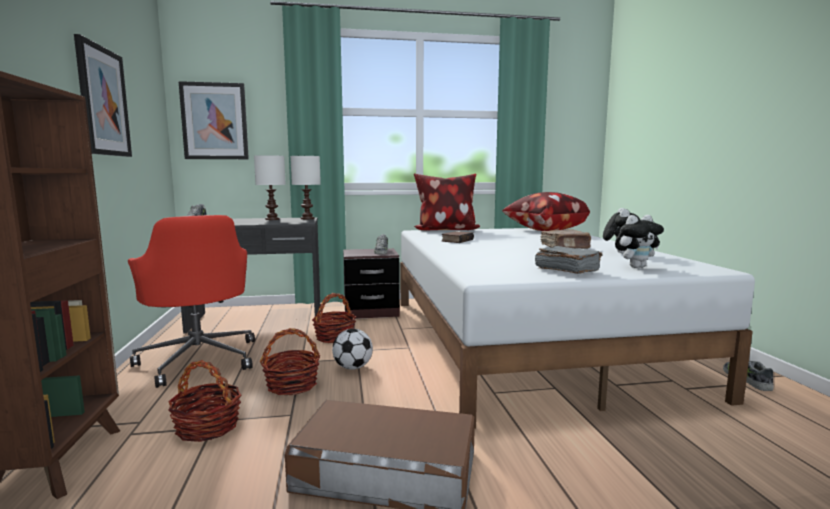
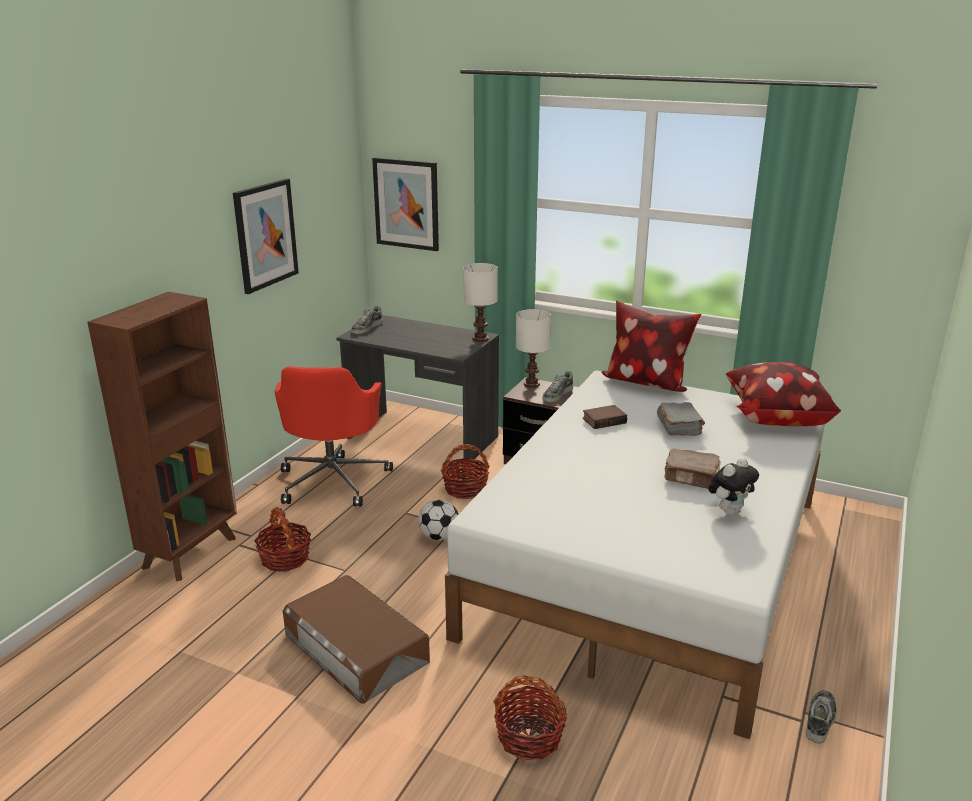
camera: 35 degrees right, 15 degrees up
(272, 219) = (444, 333): white table lamp -> white table lamp (532, 384)
(292, 385) = (373, 539): basket -> basket (529, 737)
(566, 270) = (581, 530): grey book -> grey book (679, 427)
(636, 267) = (669, 548): plush toy -> none

